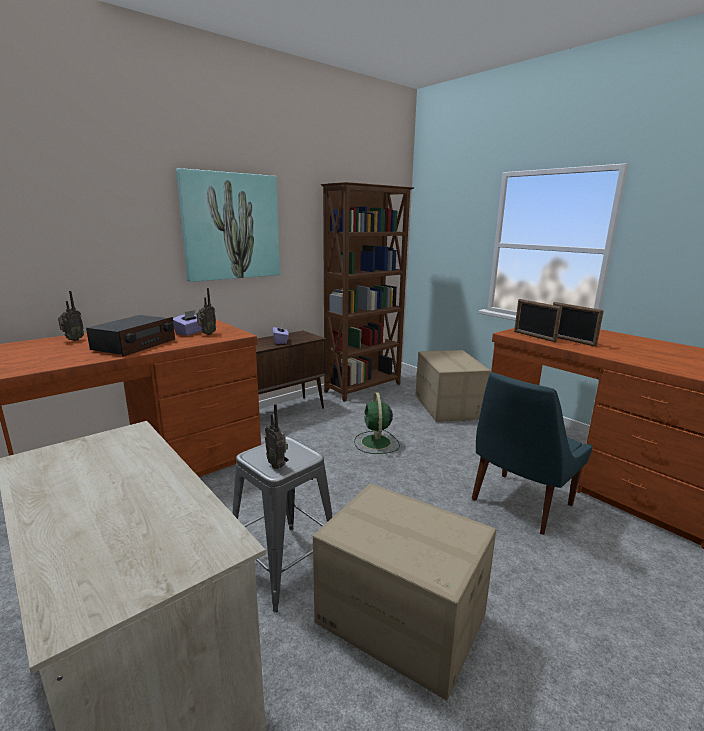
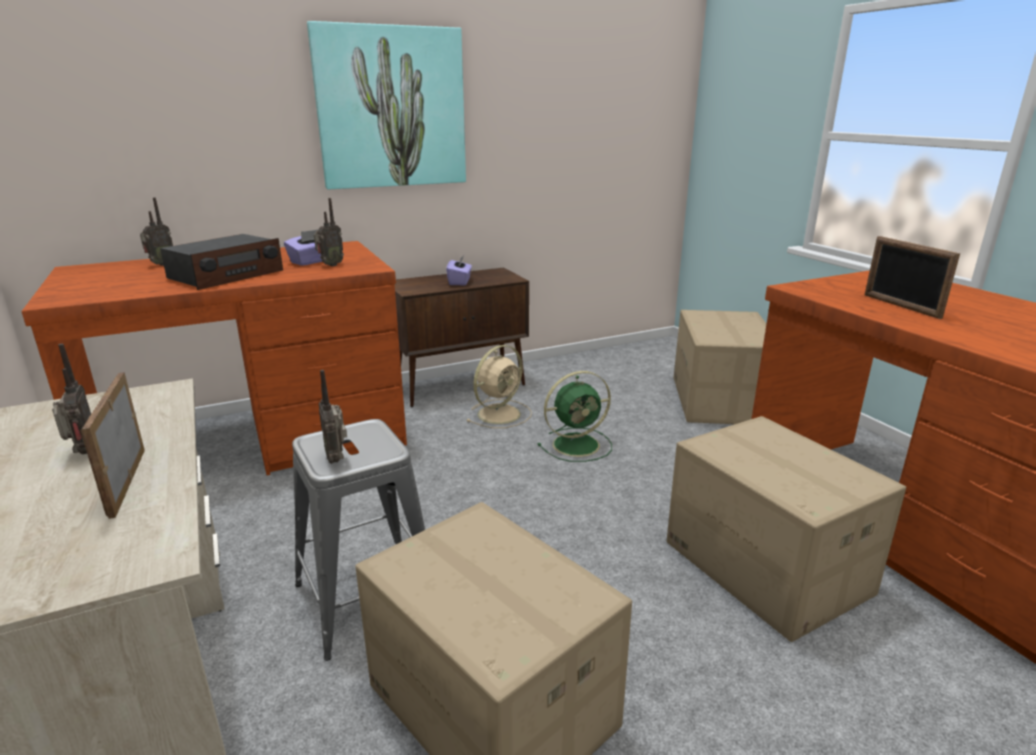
camera: 15 degrees right, 5 degrees up
(105, 482) = (83, 453): none -> radio
(316, 428) = (500, 413): none -> beige fan
(364, 388) = (599, 360): brown bookcase -> none
(376, 443) = (578, 444): green fan -> green fan turned 120 degrees counterclockwise
(519, 504) = (764, 568): blue chair -> cardboard box
(534, 336) = (836, 295): picture frame -> picture frame (127, 481)

